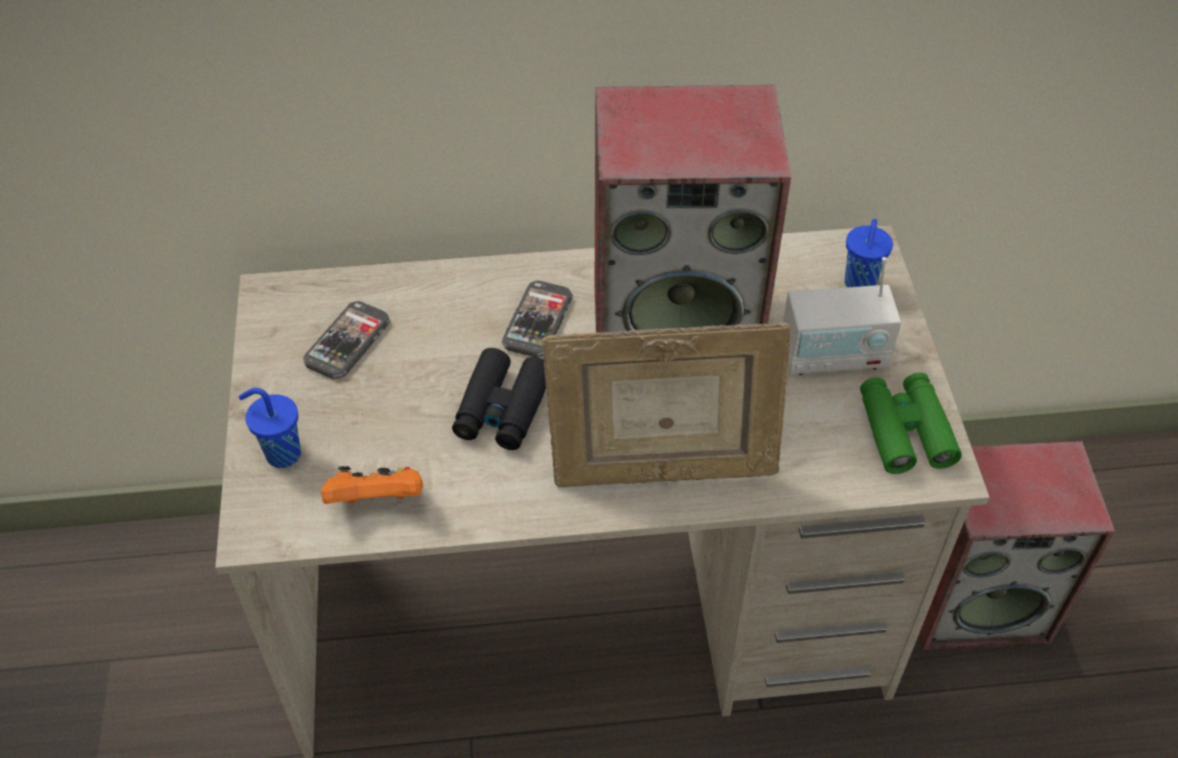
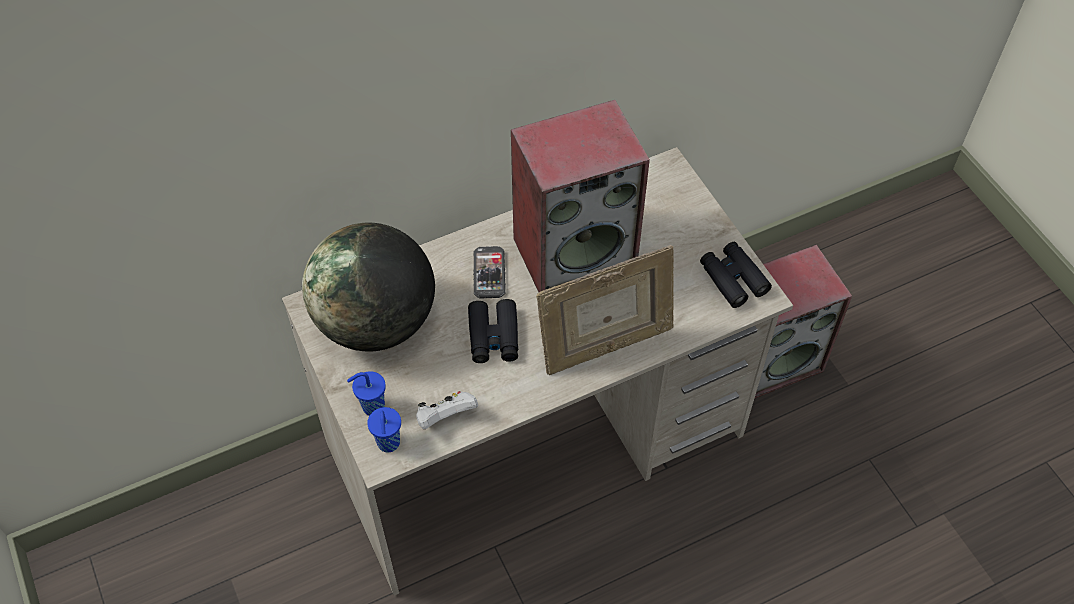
camera: 20 degrees left, 5 degrees up
(347, 342) = (376, 323): phone -> globe
(377, 501) = (445, 417): orange game controller -> white game controller
(834, 356) = (675, 244): radio -> none
(859, 285) = (673, 193): blue cup -> blue cup (388, 444)
(905, 430) = (733, 279): green binoculars -> black binoculars

